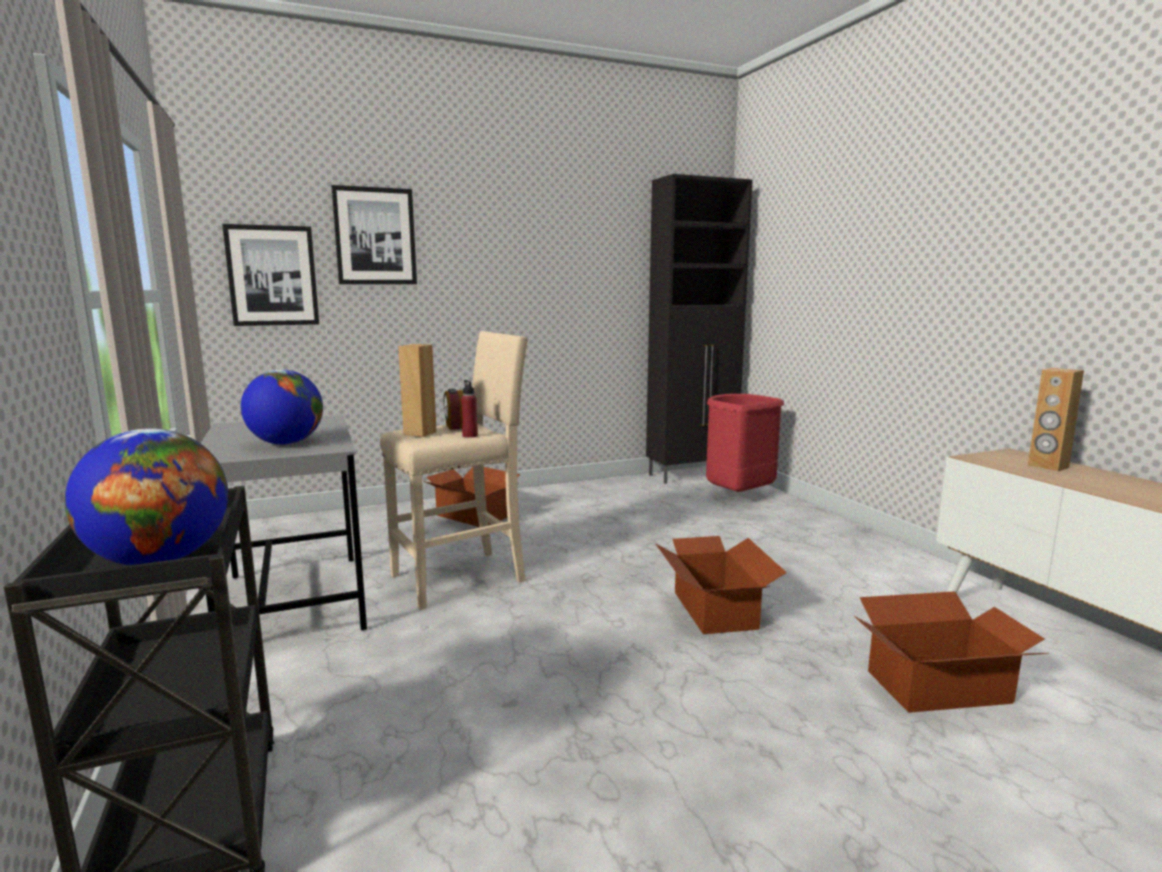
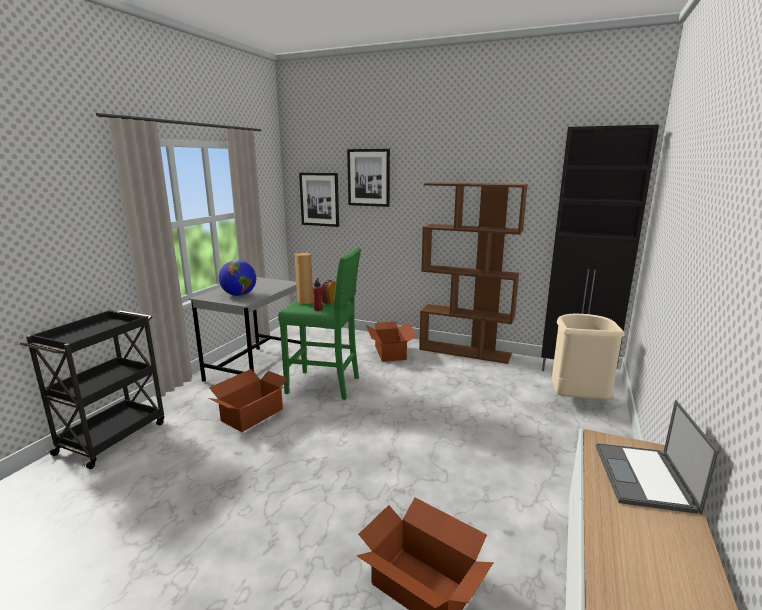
camera: 45 degrees right, 5 degrees up
(160, 560) = (78, 339): globe -> none
(461, 578) = (325, 385): beige stool -> green stool
(559, 489) = (465, 351): none -> brown bookcase
(715, 609) = (399, 463): cardboard box -> cardboard box (253, 415)
(737, 497) = (576, 400): red trash can -> beige trash can
(1047, 466) = (644, 478): brown speaker -> laptop

